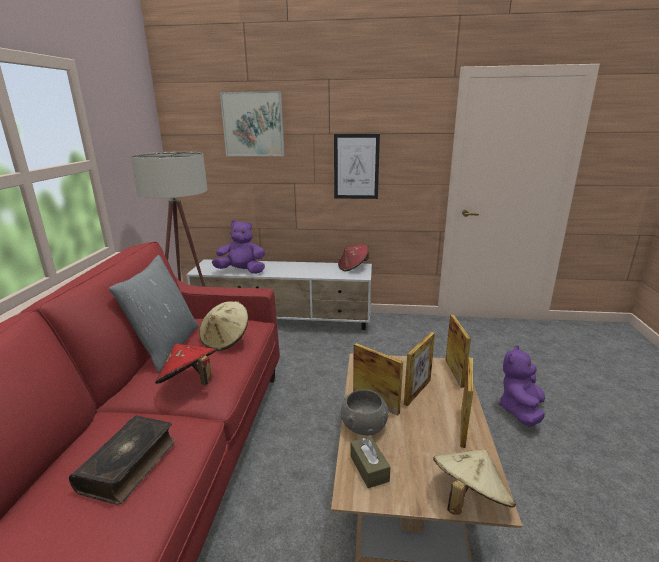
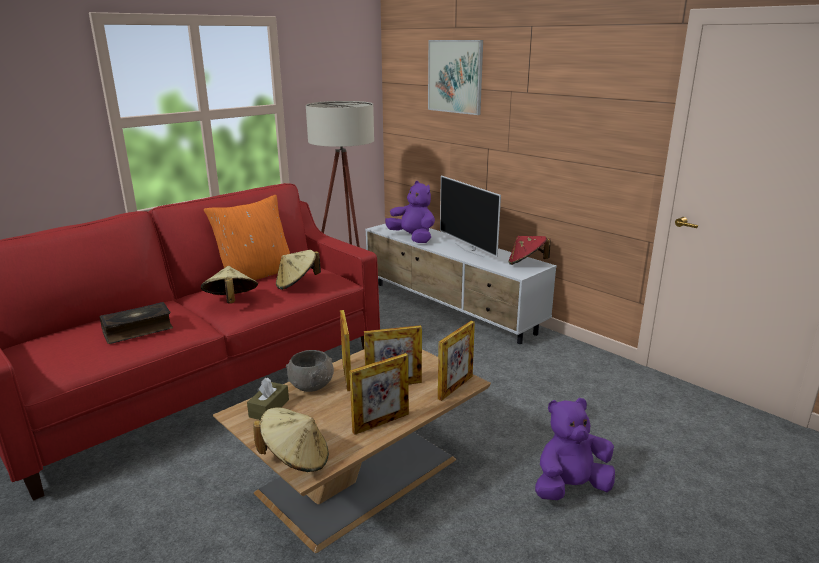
camera: 40 degrees right, 0 degrees up
(166, 347) = (256, 275): grey pillow -> orange pillow
(189, 383) = (231, 302): red hat -> beige hat
(300, 269) = (470, 250): none -> television
(356, 167) = (551, 137): picture -> none

